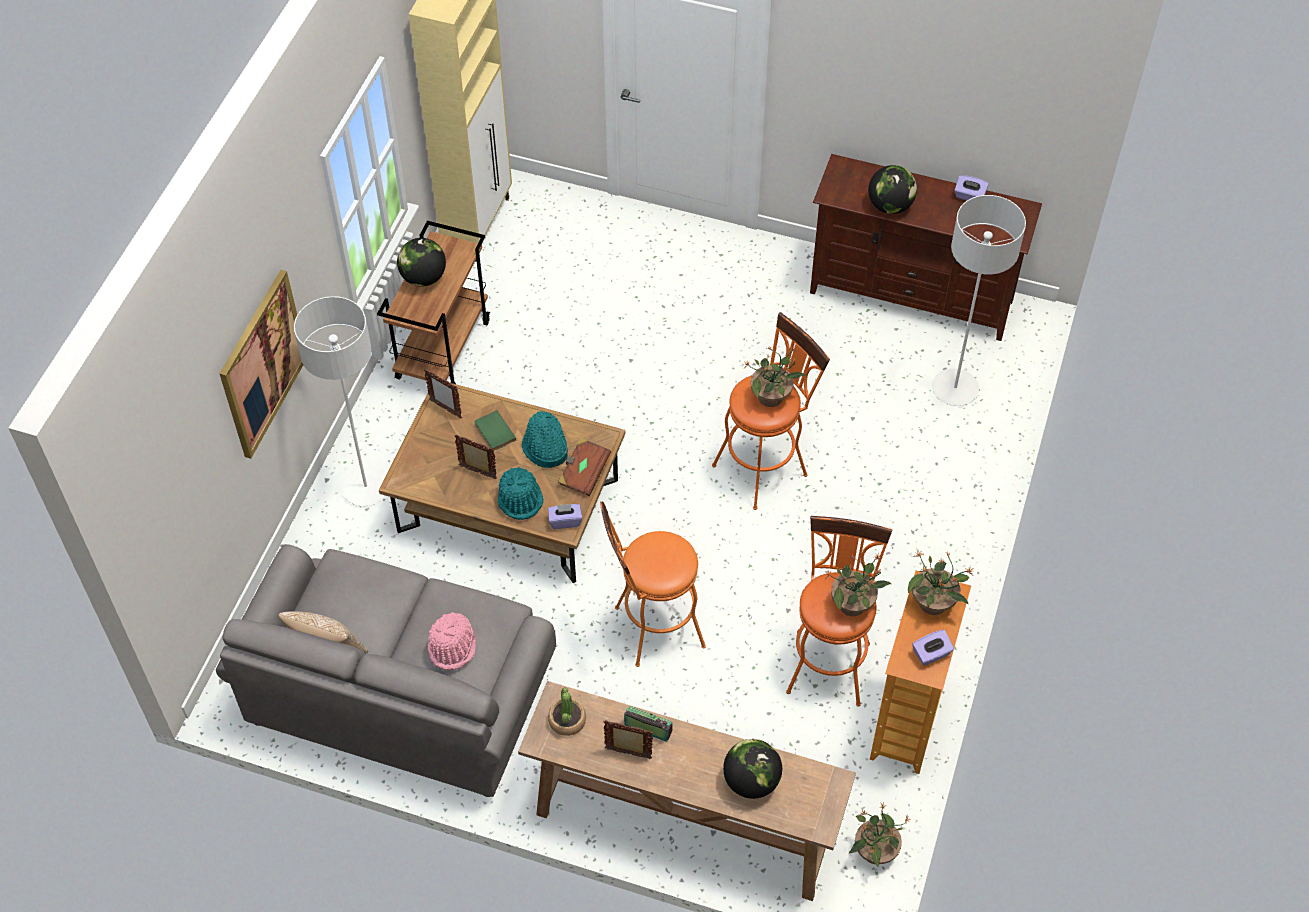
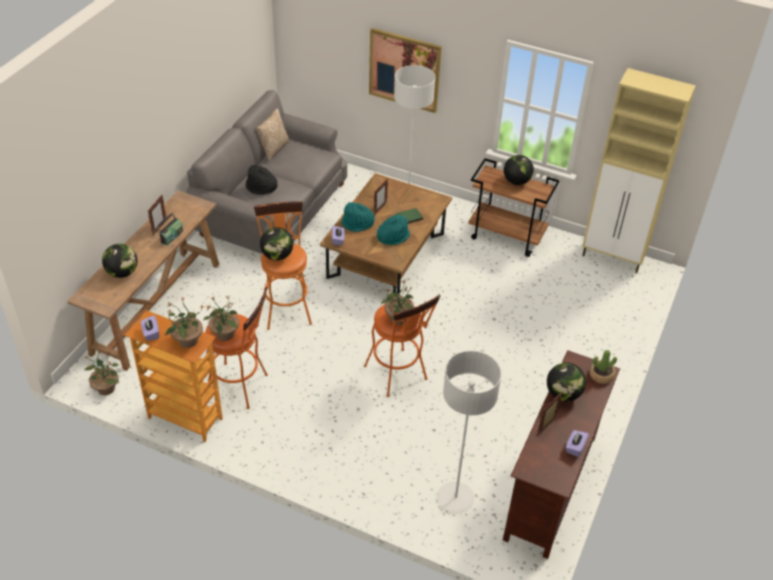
camera: 95 degrees right, 10 degrees down
(445, 409) = (428, 199): picture frame -> picture frame (546, 427)
(453, 647) = (261, 187): pink hat -> black hat
(567, 720) = (188, 208): potted plant -> potted plant (601, 375)
(584, 473) = (371, 250): brown book -> none
(666, 566) = (277, 256): none -> globe

